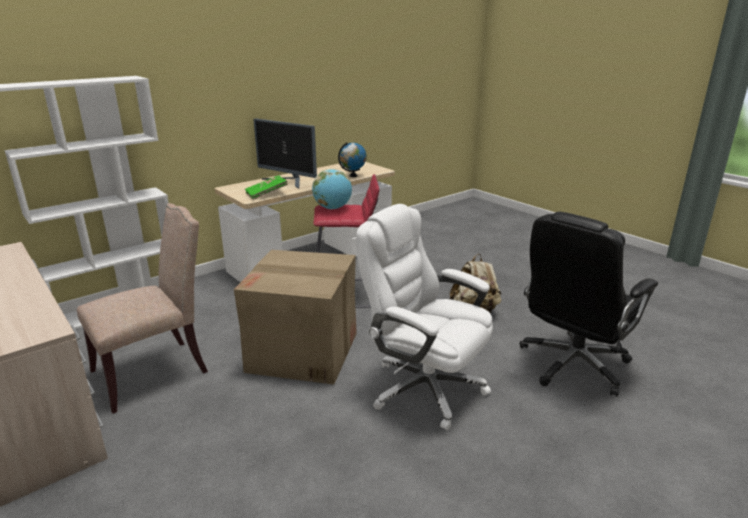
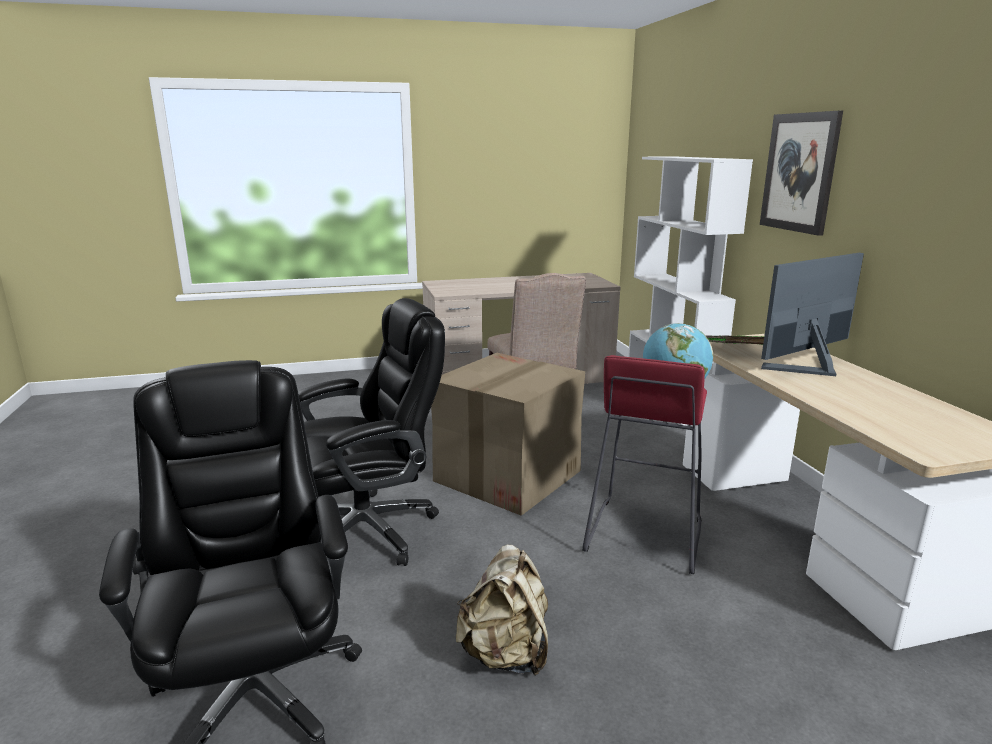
camera: 115 degrees right, 5 degrees down
(188, 80) = (799, 172): none -> picture
(353, 176) = (859, 415): globe -> none
(424, 387) = (369, 530): white office chair -> black office chair

